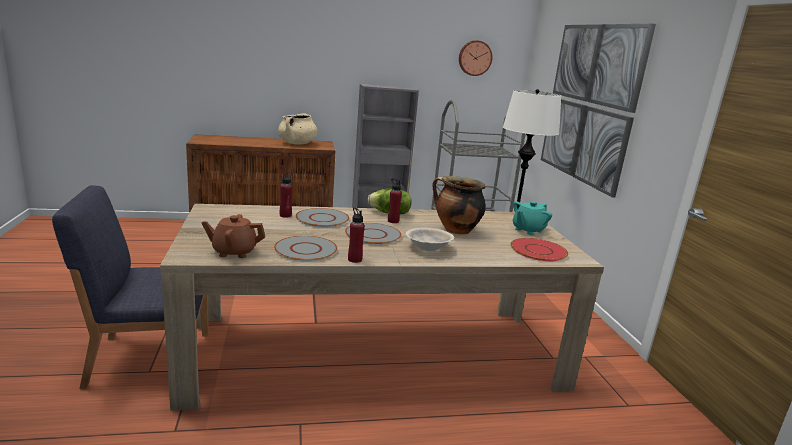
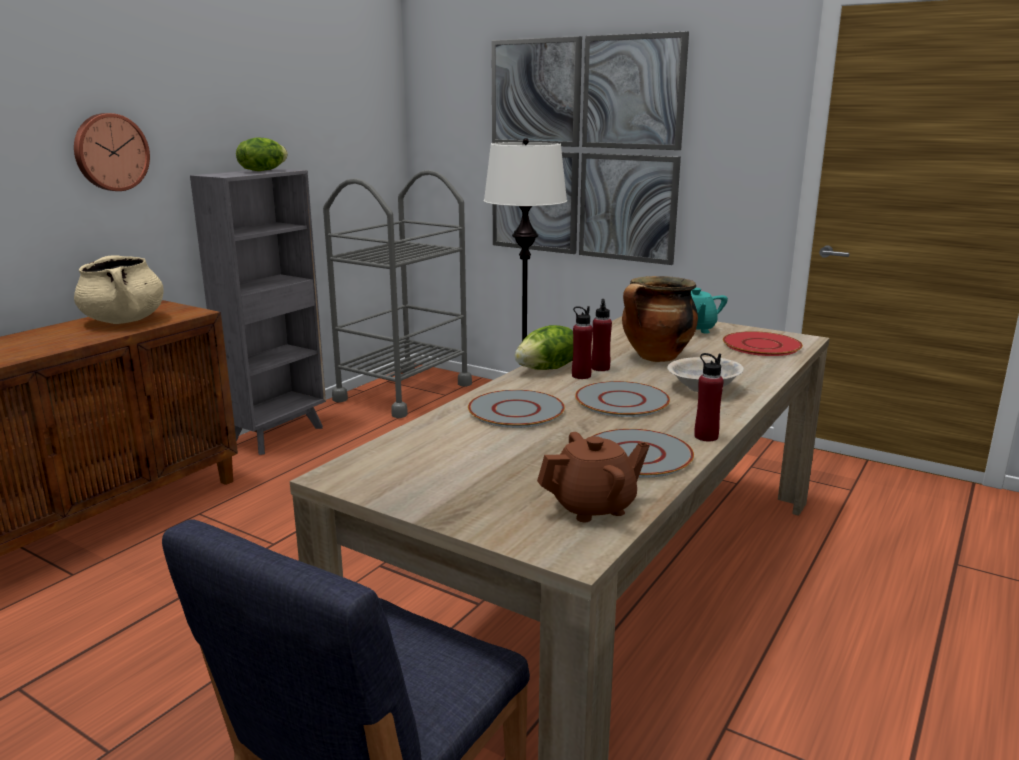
camera: 45 degrees left, 0 degrees up
(234, 252) = (593, 507): brown teapot -> brown teapot turned 150 degrees counterclockwise
(285, 215) = (466, 429): red bottle -> red bottle (600, 368)
(397, 87) = (262, 170): none -> lettuce
(474, 58) = (342, 104): wall clock -> wall clock (110, 152)

